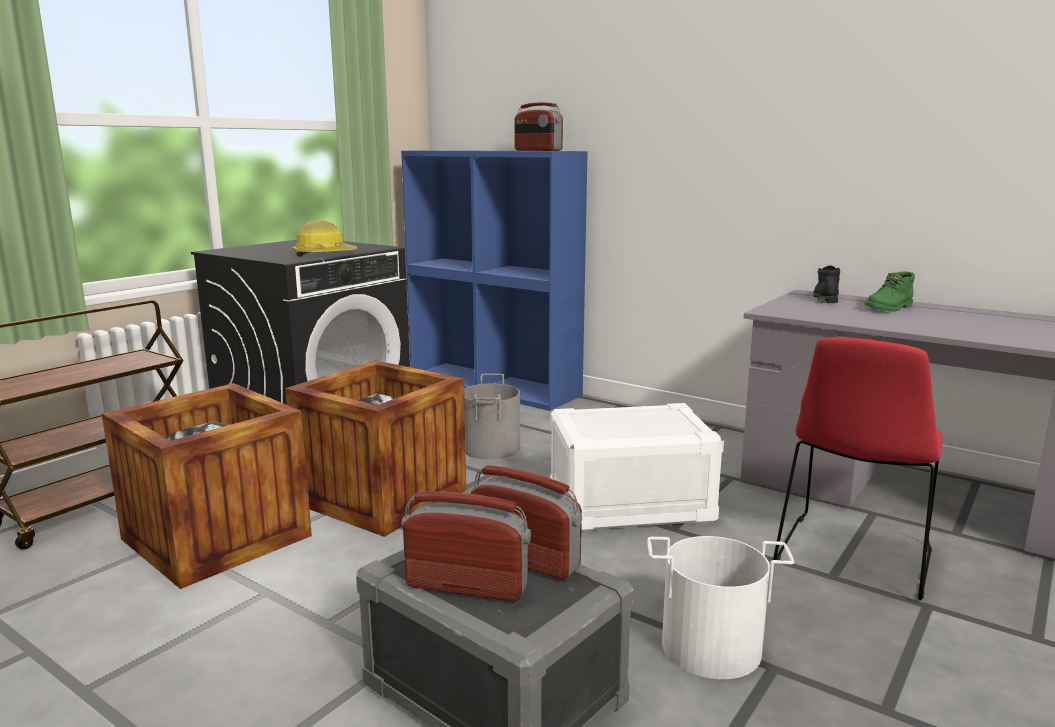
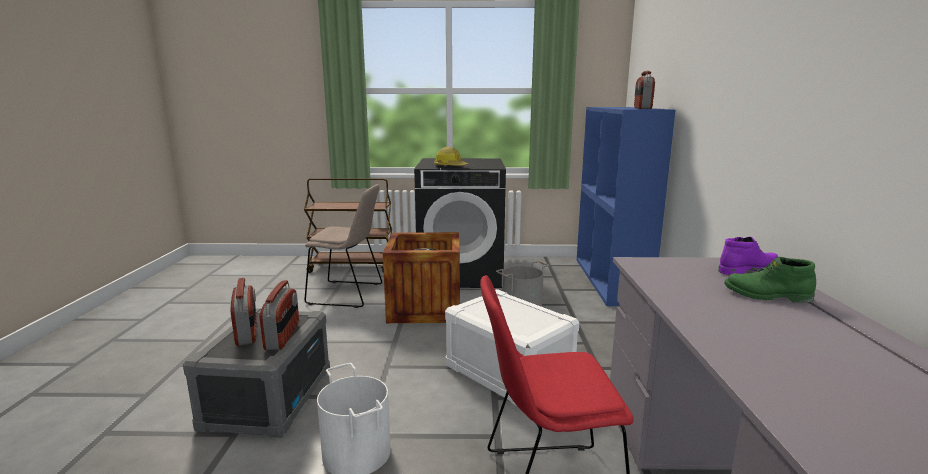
camera: 55 degrees right, 0 degrees up
(216, 537) = (348, 294): crate -> beige chair
(825, 298) = (747, 270): black boot -> purple boot

